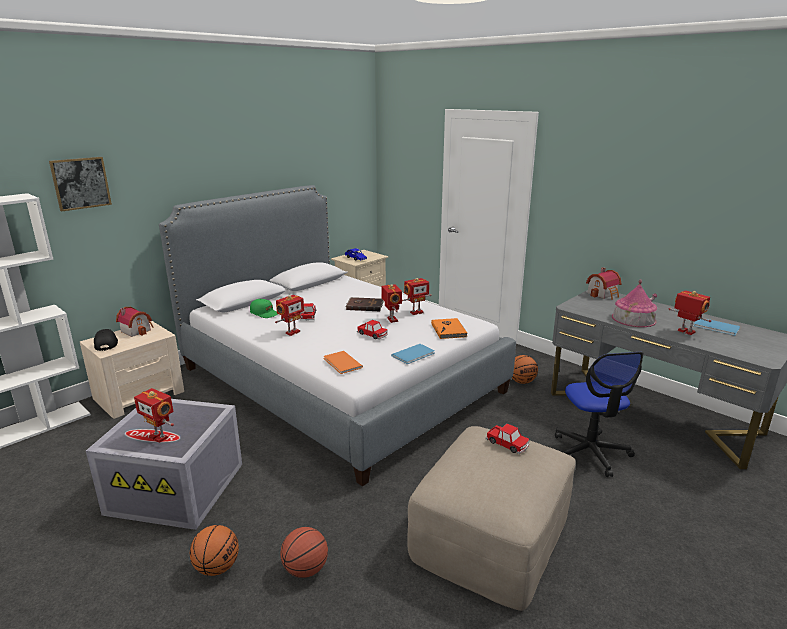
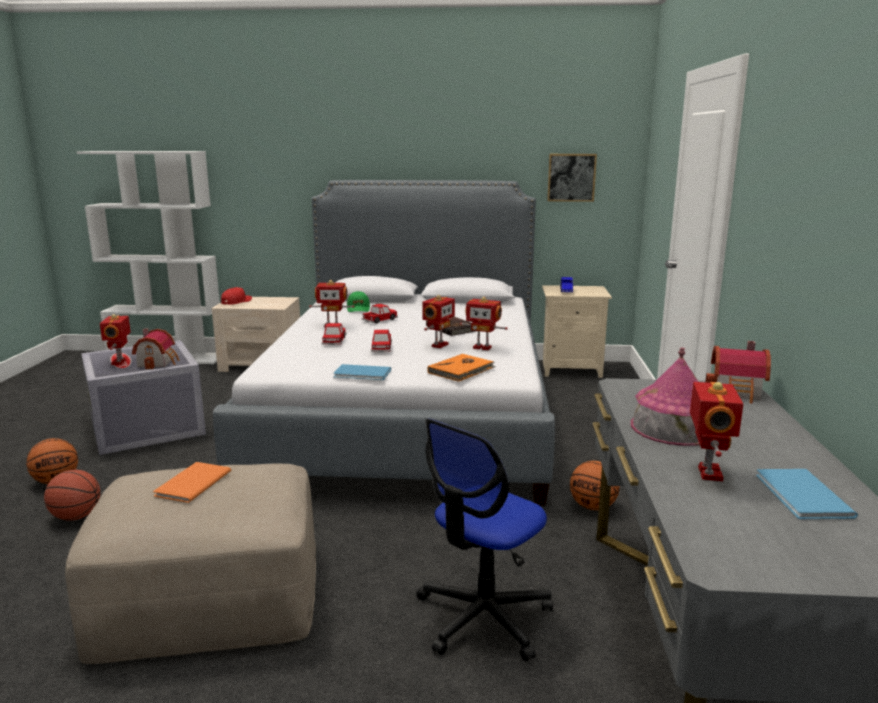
camera: 50 degrees right, 5 degrees down
(81, 183) = (252, 148): picture -> picture (571, 177)
(106, 344) = (236, 301): black cap -> red cap
(137, 330) = (274, 299): toy house -> toy house (158, 362)
(342, 363) = (288, 355): orange book -> orange book (190, 484)
(507, 443) = (249, 482): toy car -> toy car (334, 341)

